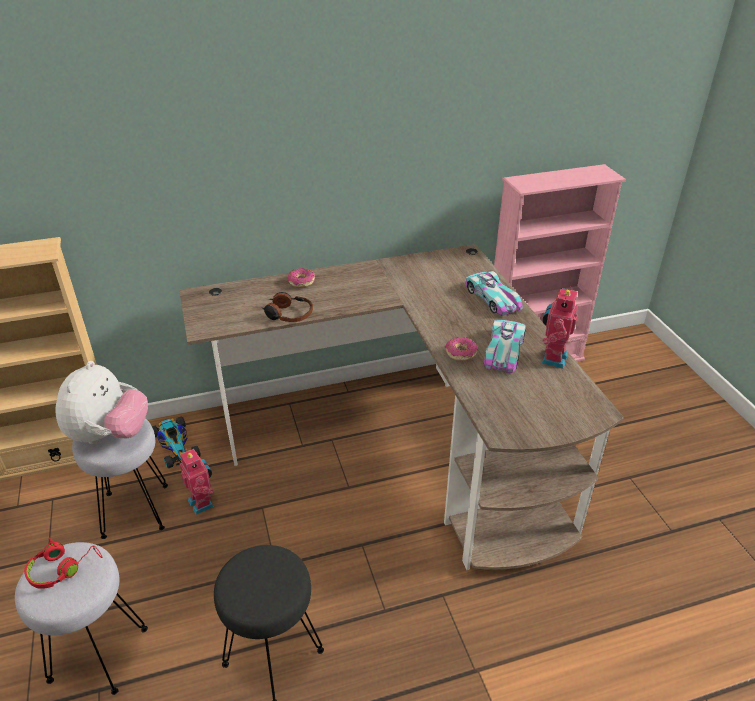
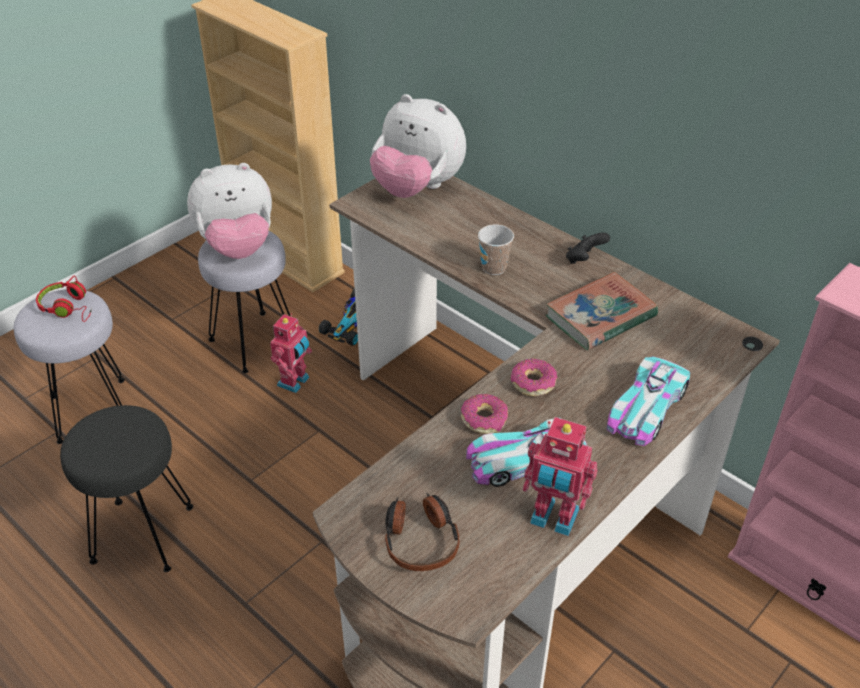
camera: 60 degrees right, 5 degrees up
(217, 300) = (417, 188): none -> plush toy
(288, 314) = (437, 247): headphones -> headphones (420, 539)
(301, 282) = (511, 228): donut -> donut (533, 383)
(332, 302) = (494, 268): none -> cup
(357, 270) = (584, 260): none -> black game controller
(410, 284) = (600, 316): none -> book
(552, 358) = (553, 519): toy robot -> toy robot turned 150 degrees counterclockwise

